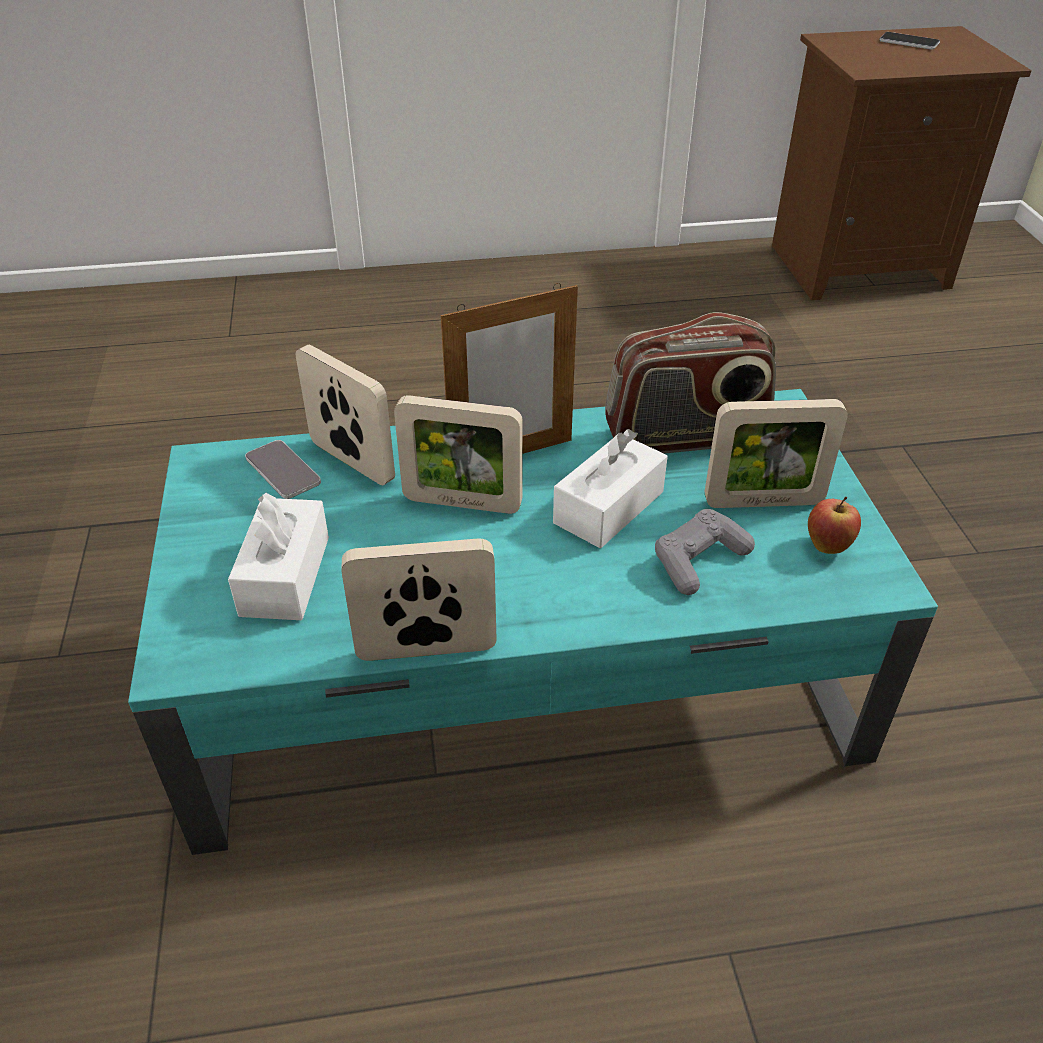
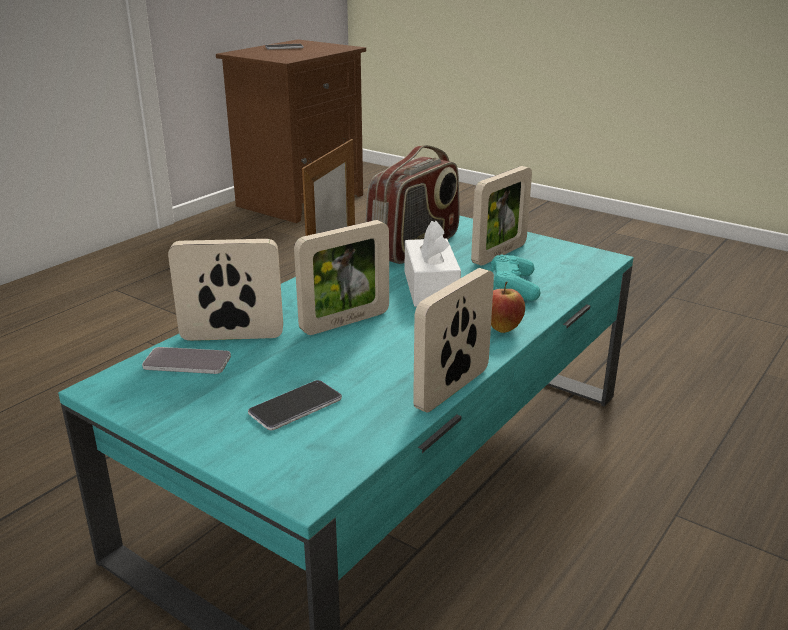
camera: 45 degrees left, 15 degrees down
(285, 576) = (295, 406): white tissue box -> phone
(699, 561) = (513, 287): grey game controller -> turquoise game controller
(827, 546) = (556, 257): apple -> apple (502, 329)

